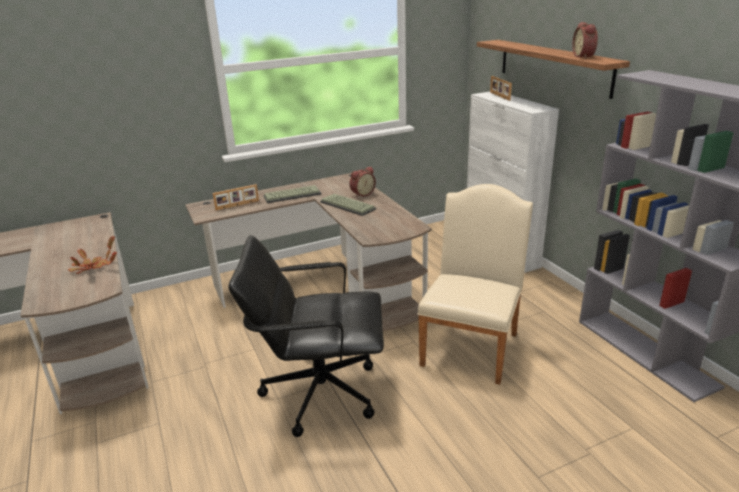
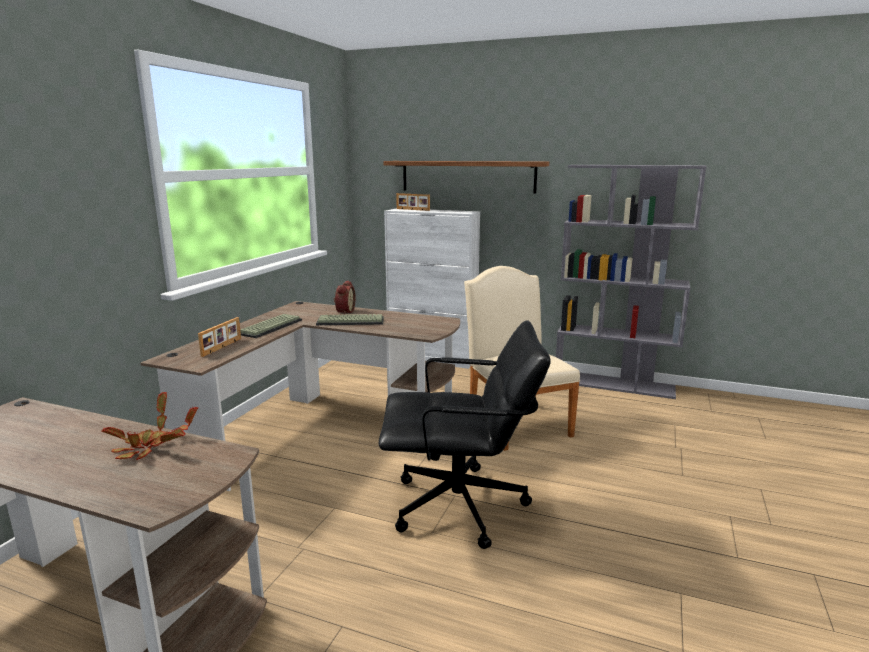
camera: 45 degrees left, 10 degrees down
(319, 392) = (460, 506): black office chair -> black office chair turned 135 degrees counterclockwise
(584, 56) = (511, 161): alarm clock -> none

